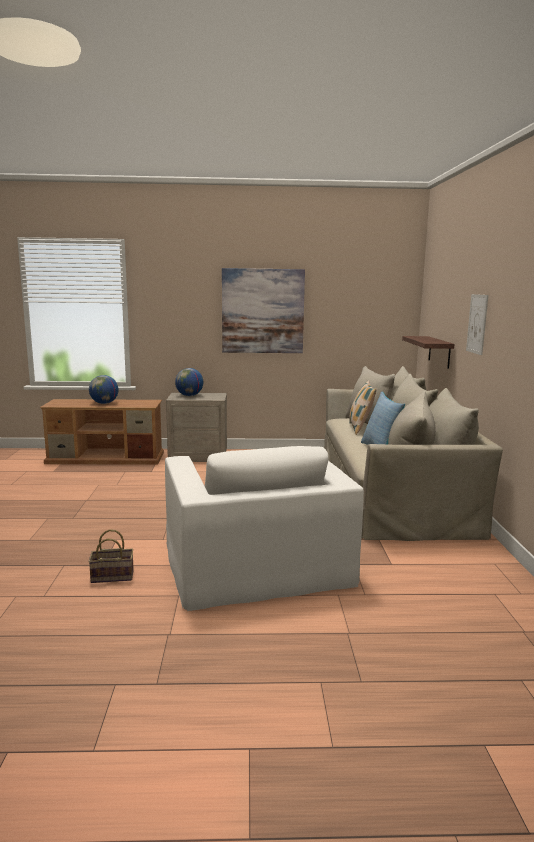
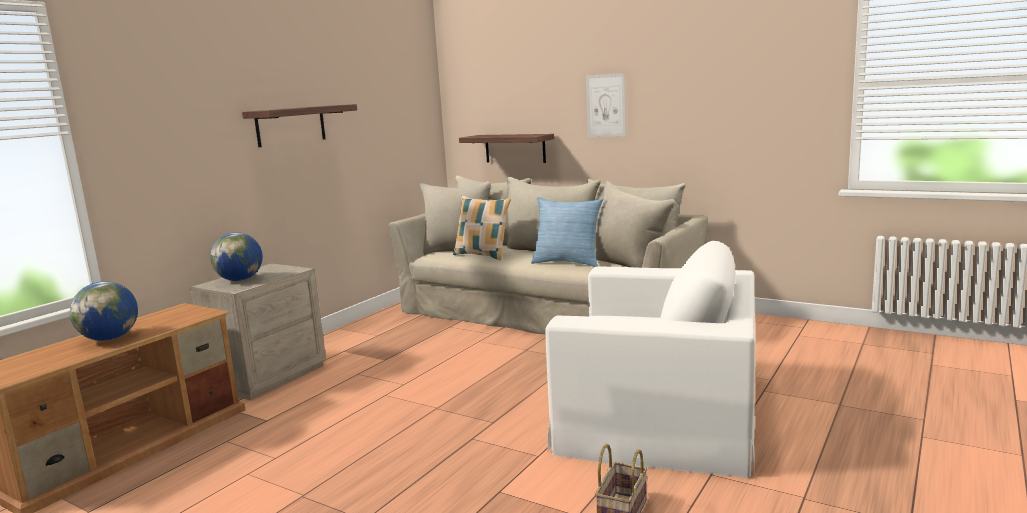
camera: 55 degrees left, 0 degrees up
(262, 311) = (291, 125): picture -> shelf

